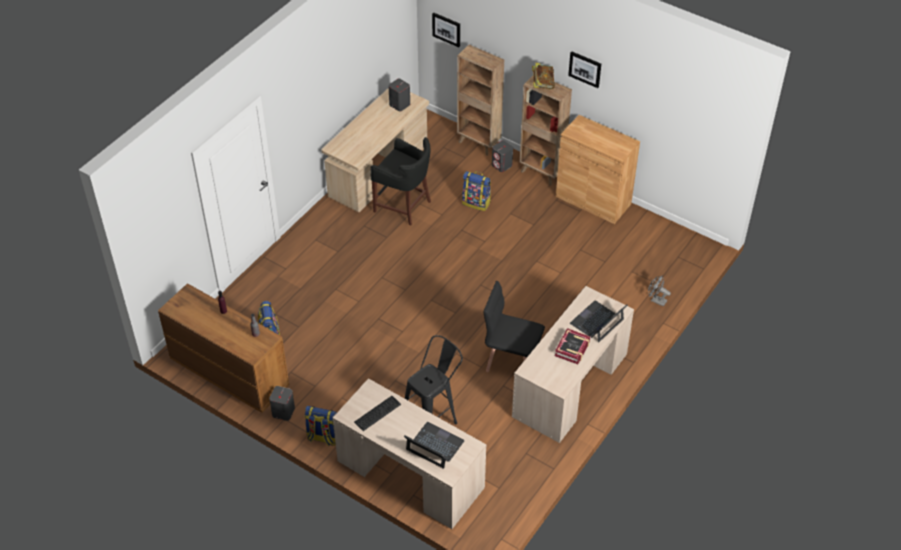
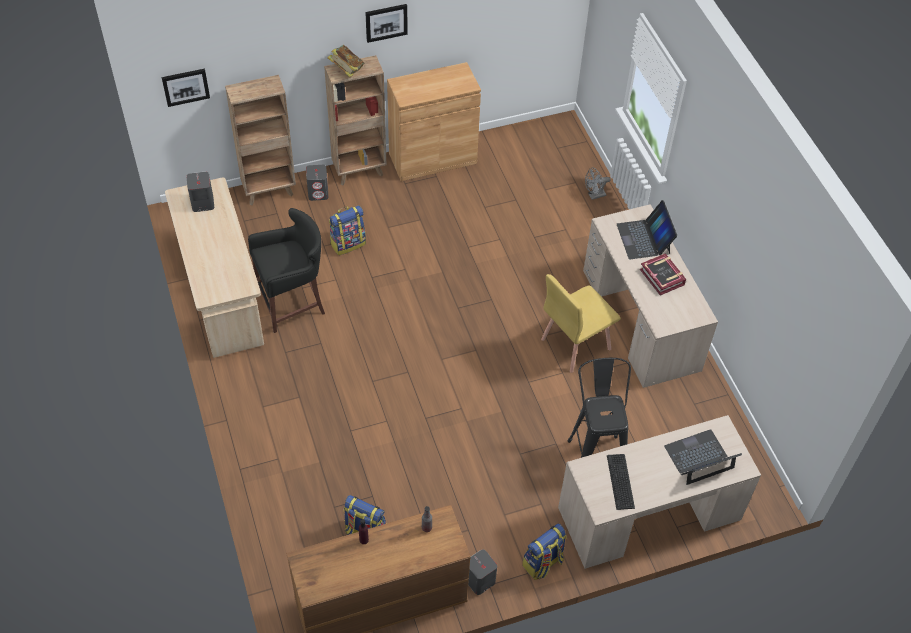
camera: 55 degrees left, 5 degrees up
(512, 360) = (575, 344): black chair -> yellow chair

